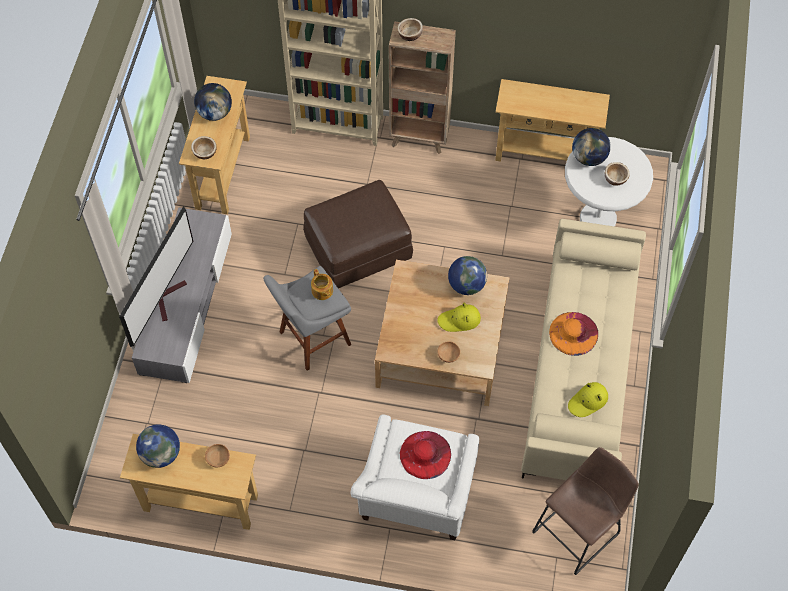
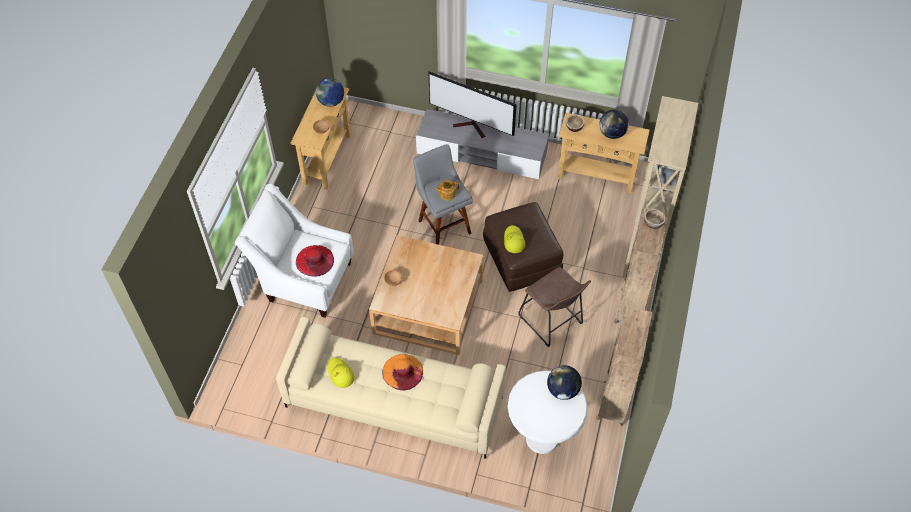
camera: 95 degrees right, 5 degrees down
(459, 320) = (423, 291): yellow hat -> yellow hat (514, 240)
(466, 285) = (454, 299): globe -> none
(544, 154) = (613, 403): beige console table -> brown bookcase
(579, 530) = (259, 383): brown stool -> brown stool (552, 322)
(615, 178) = (539, 408): bowl -> none

